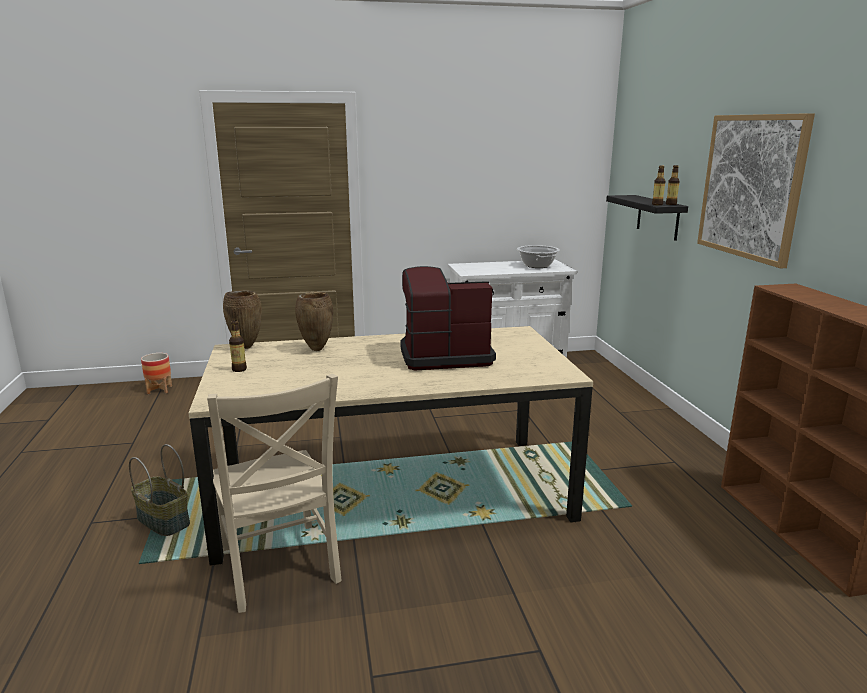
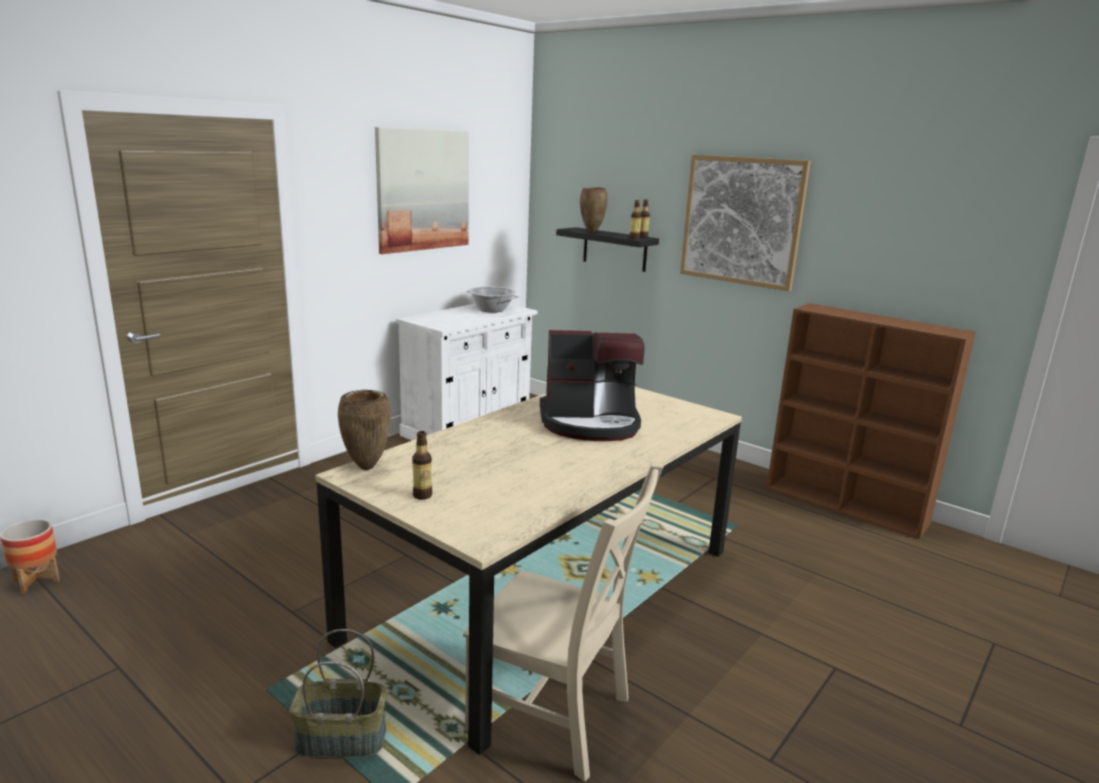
camera: 40 degrees left, 0 degrees up
(316, 349) = (454, 448): brown vase -> brown vase (591, 231)
(444, 356) = (590, 423): coffee machine -> coffee machine turned 135 degrees counterclockwise
(482, 158) = (423, 190): none -> picture

